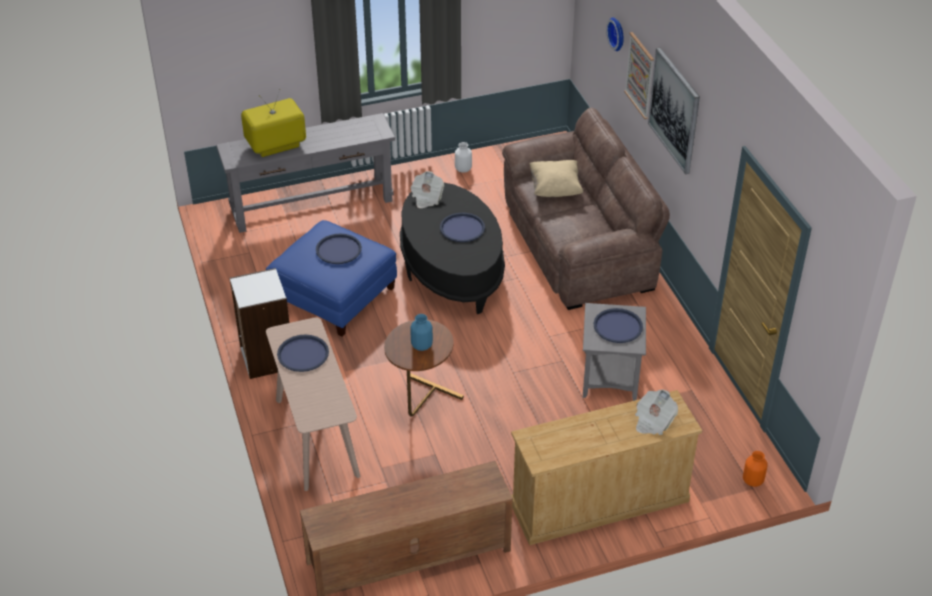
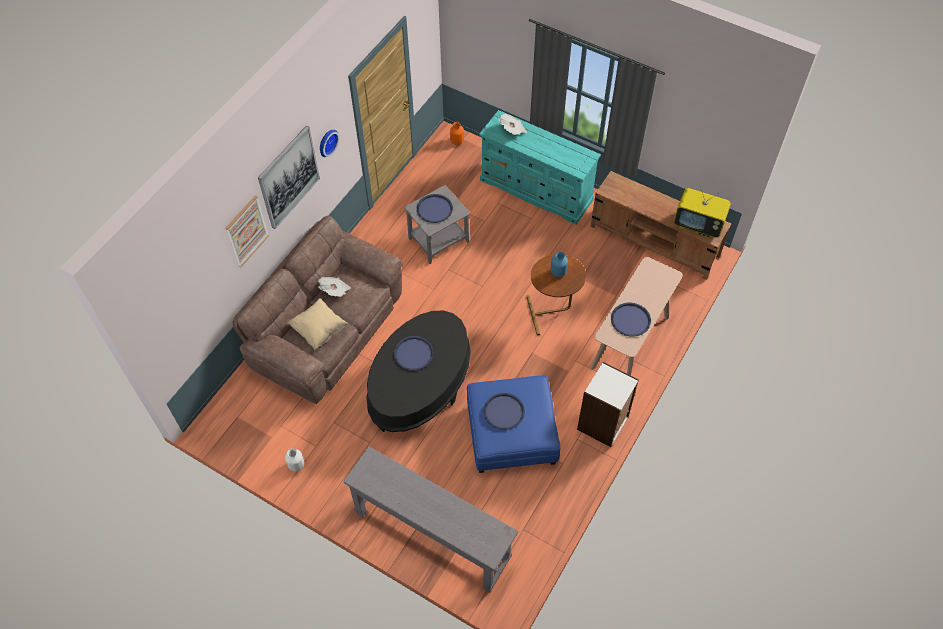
camera: 130 degrees left, 15 degrees up
(275, 146) = (456, 521): television -> television (698, 225)
(426, 198) = (400, 400): newspaper -> newspaper (335, 291)
(598, 502) = (536, 190): beige dresser -> turquoise dresser
(618, 33) = (209, 261): wall clock -> wall clock (327, 142)

